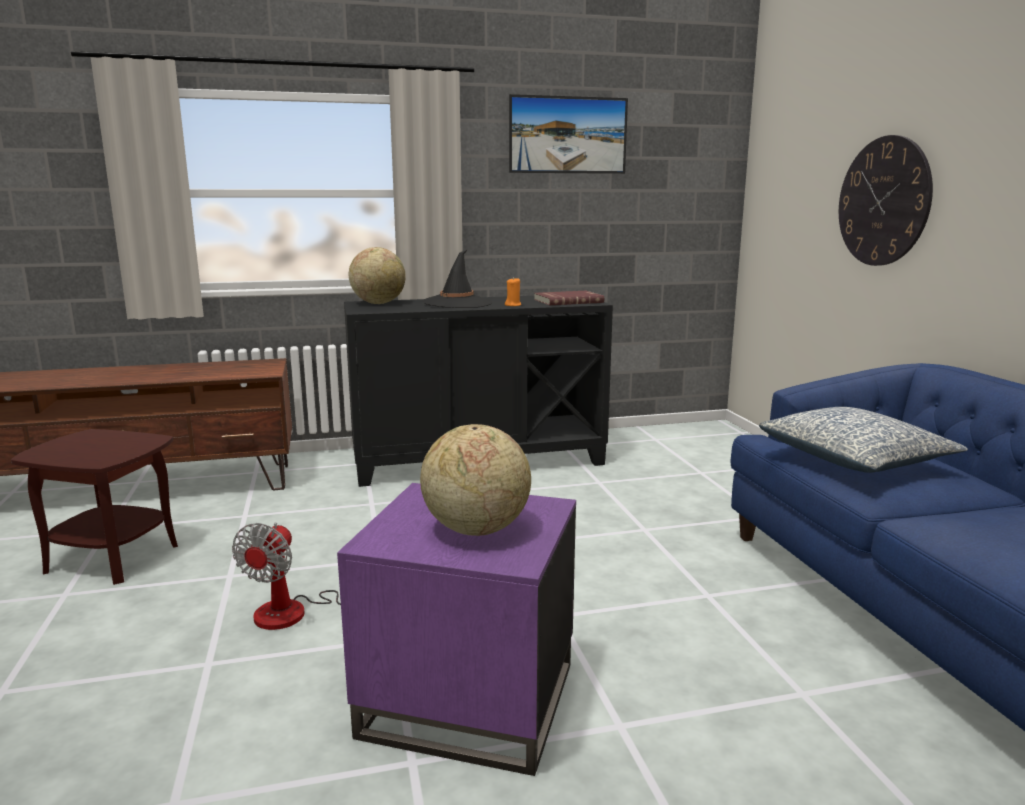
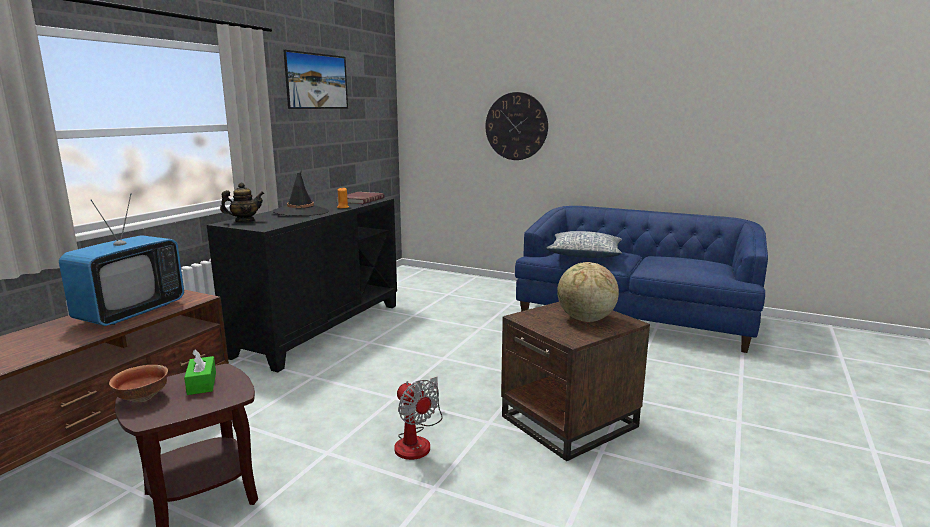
camera: 50 degrees left, 0 degrees up
(75, 439) = (143, 398): none -> bowl
(119, 444) = (202, 383): none -> green tissue box
(204, 372) = (131, 312): none -> television
(378, 303) = (244, 221): globe -> teapot
(468, 701) = (570, 422): purple side table -> brown side table

